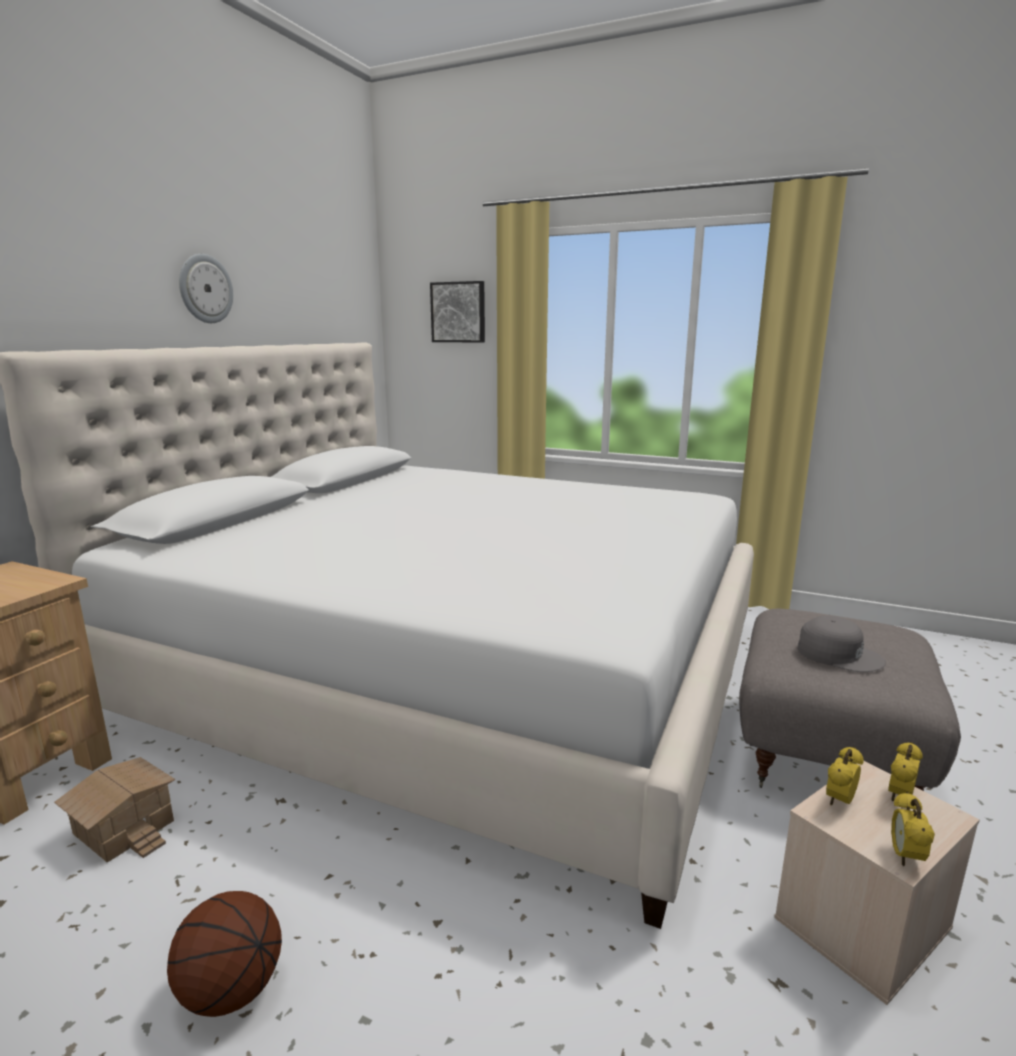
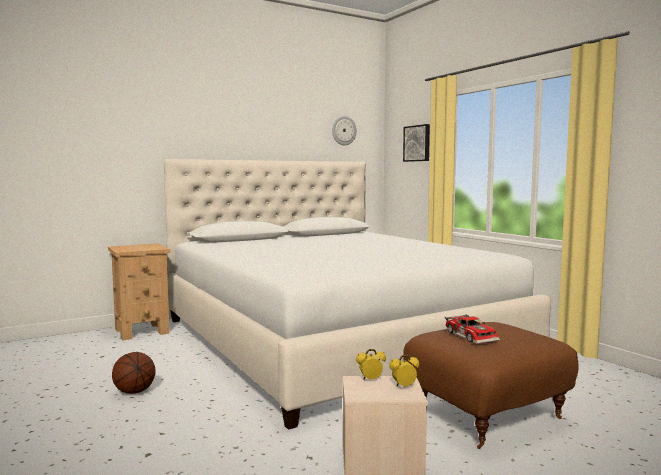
camera: 35 degrees right, 10 degrees down
(126, 826) = (152, 350): toy house -> none
(205, 289) = (266, 134): wall clock -> wall clock (343, 130)
(824, 752) = (486, 414): grey ottoman -> brown ottoman
(838, 654) = (472, 336): grey cap -> toy car
(905, 857) = (360, 396): alarm clock -> none

